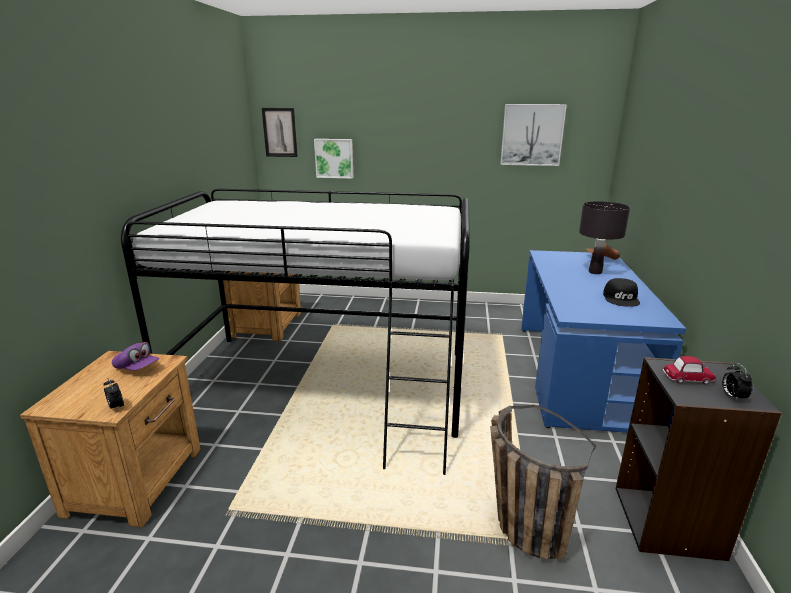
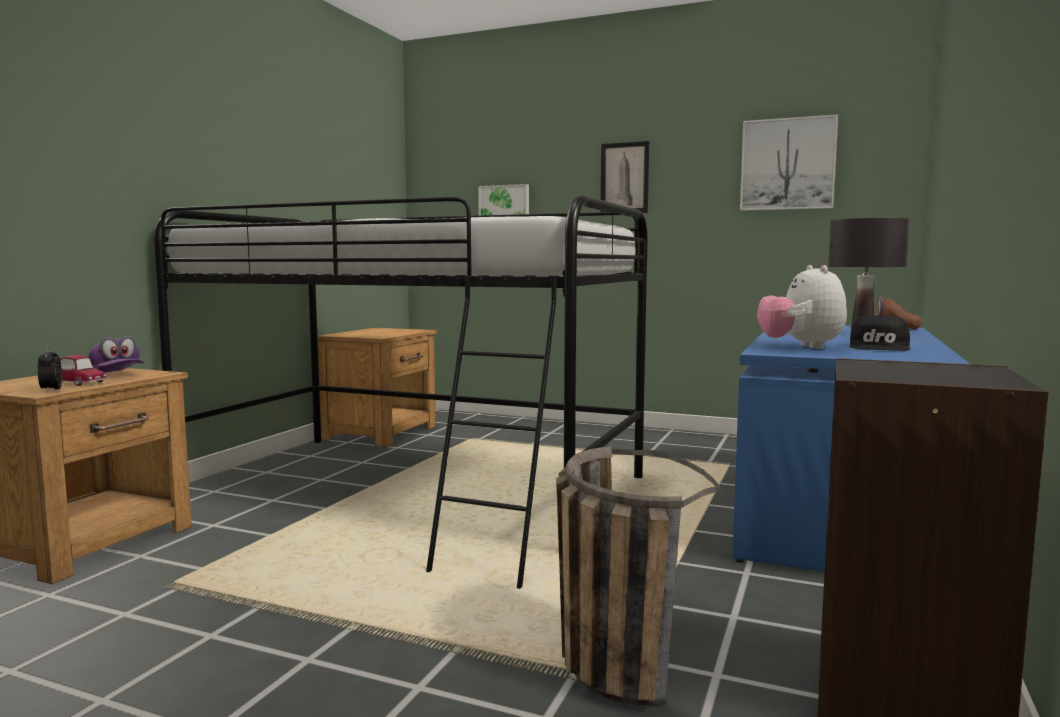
camera: 15 degrees right, 15 degrees down
(280, 132) = (437, 181): picture -> picture (624, 178)
(581, 303) = (801, 347): none -> plush toy
(687, 378) = (894, 369): toy car -> toy car (78, 383)
(732, 396) = (961, 380): alarm clock -> none

